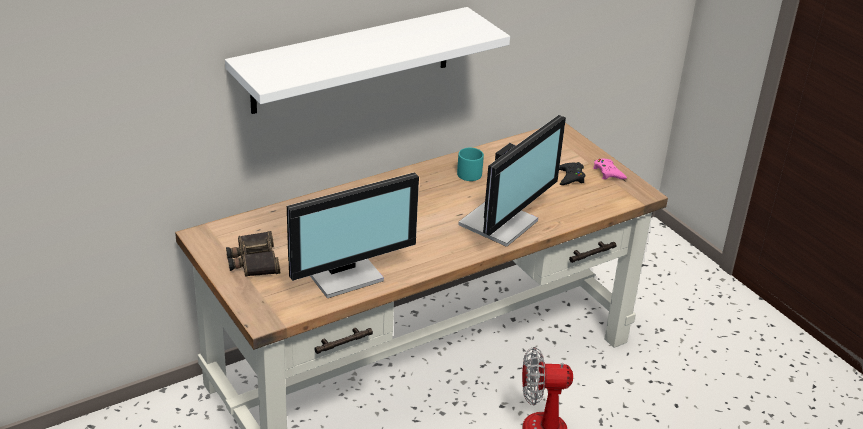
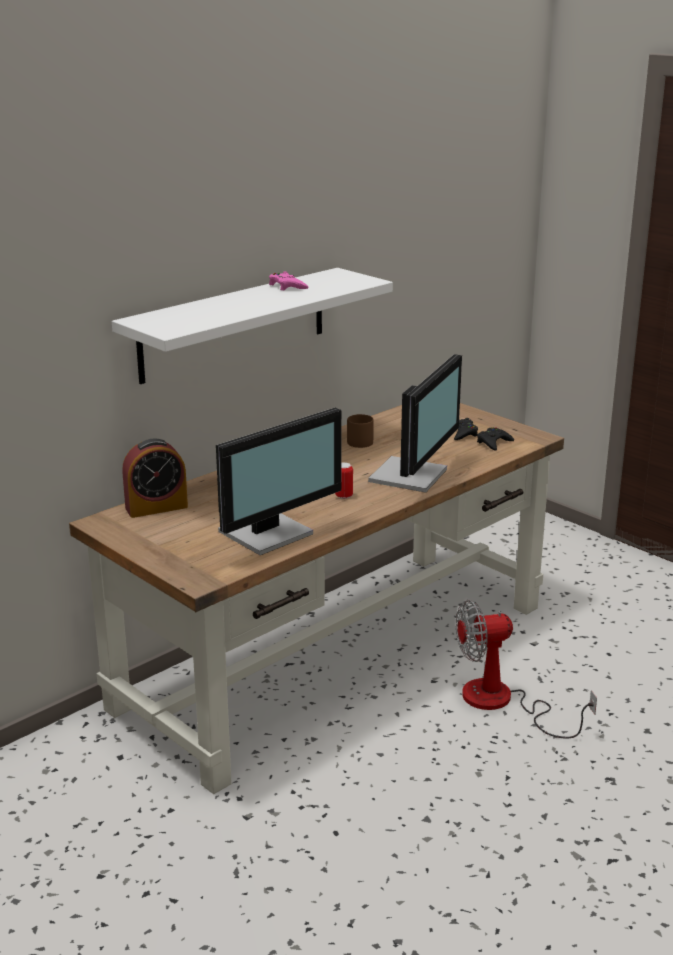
camera: 10 degrees left, 10 degrees down
(253, 261) = (166, 535): binoculars -> none
(256, 226) = (156, 507): none -> alarm clock
(429, 239) = (344, 496): none -> can
(471, 172) = (361, 441): turquoise mug -> brown mug
(596, 194) = (493, 442): none -> black game controller
(608, 173) = (497, 426): pink game controller -> pink game controller (287, 286)

